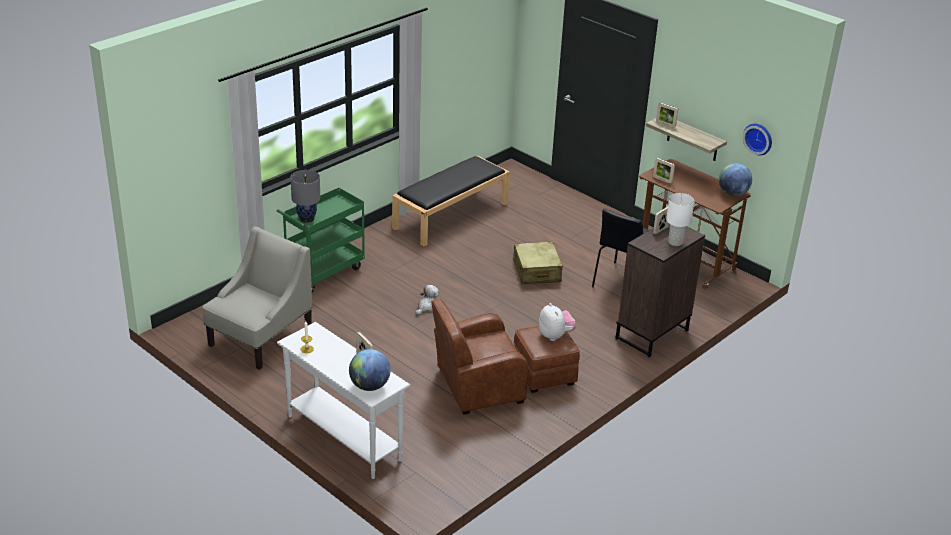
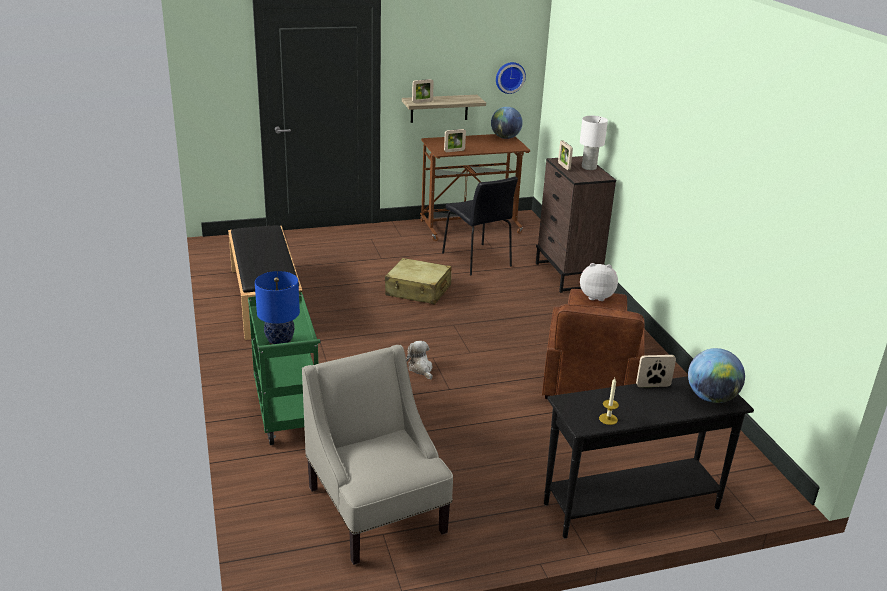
camera: 60 degrees left, 5 degrees down
(307, 218) = (280, 342): grey table lamp -> blue table lamp
(342, 438) = (631, 507): white console table -> black console table

